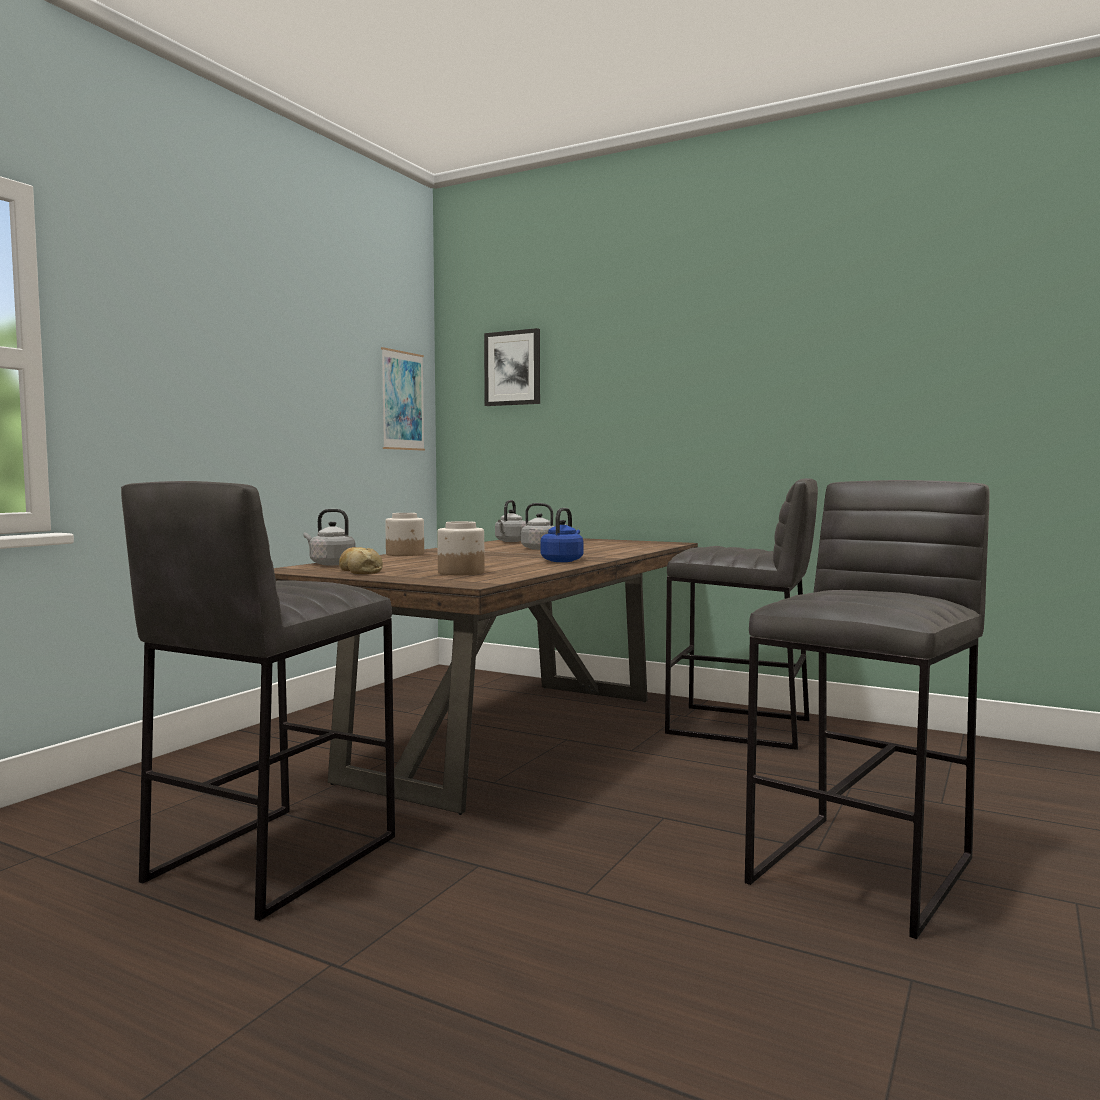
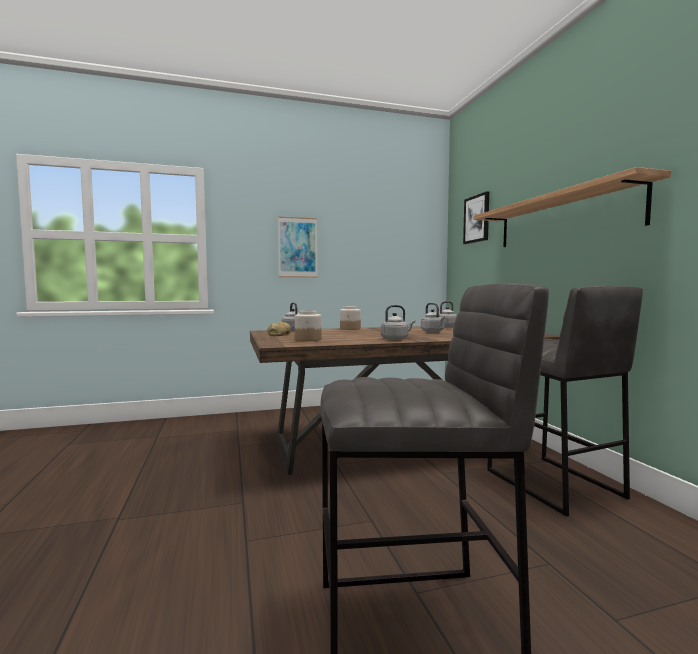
camera: 45 degrees right, 0 degrees up
(271, 858) = (196, 464): grey stool -> none
(402, 400) = (418, 244): picture -> picture (297, 247)
(563, 561) = (396, 339): blue kettle -> grey kettle
(683, 388) = (562, 219): none -> shelf

